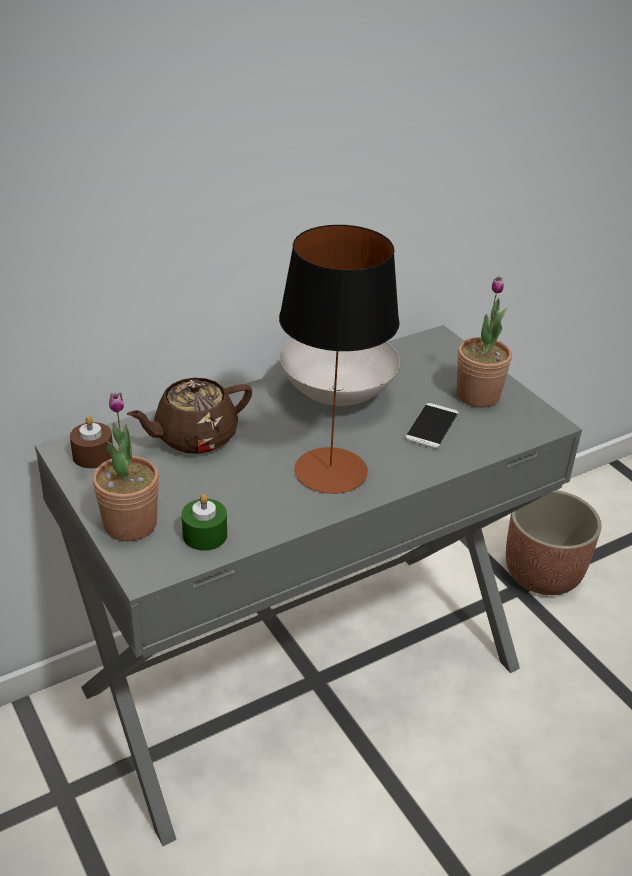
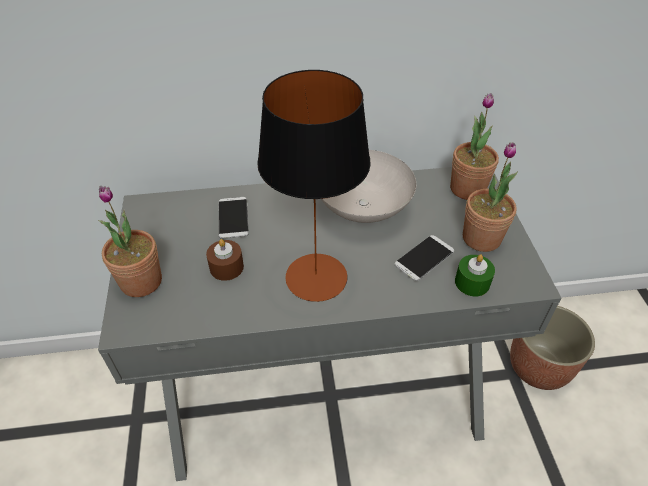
camera: 25 degrees right, 10 degrees up
(93, 455) = (155, 214): brown candle -> brown candle (226, 267)
(194, 437) = (233, 218): brown teapot -> phone
(205, 535) = (186, 308): green candle -> green candle (472, 282)
(436, 353) = (467, 189): none -> potted plant

